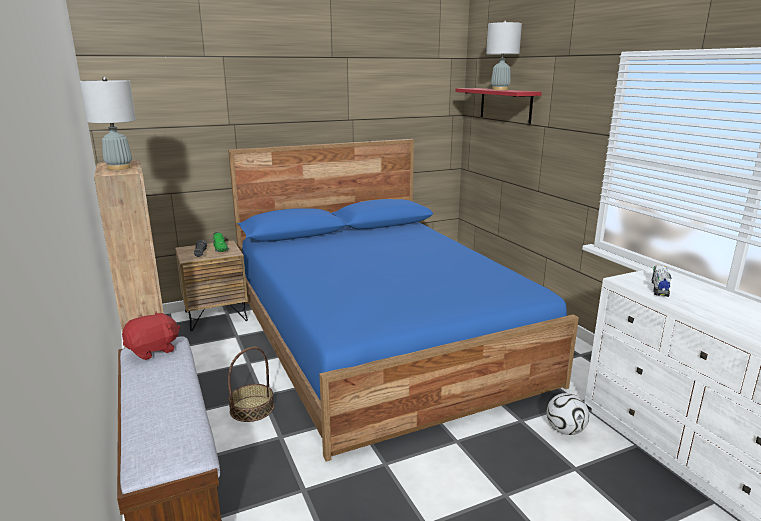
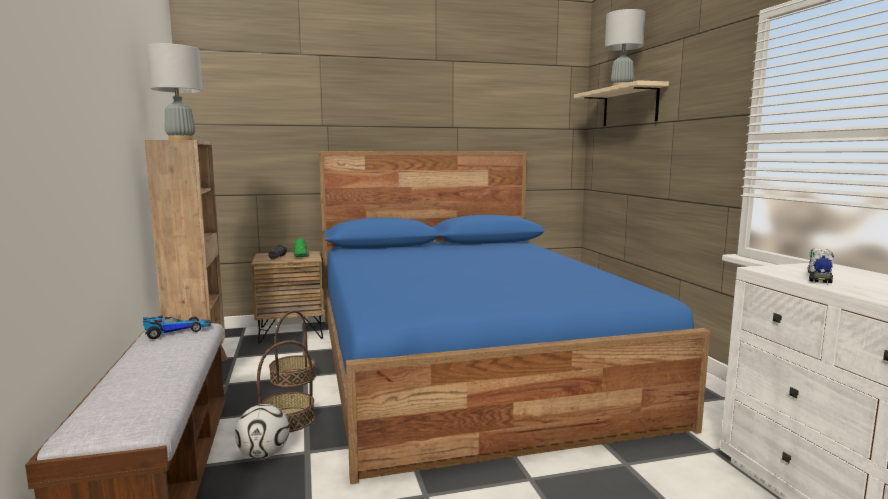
camera: 10 degrees right, 10 degrees down
(153, 350) = (175, 331): red plush toy -> toy car
(238, 366) = (293, 378): none -> basket
(505, 105) = (629, 106): red shelf -> beige shelf
(565, 430) = (688, 481): football -> football (264, 454)

